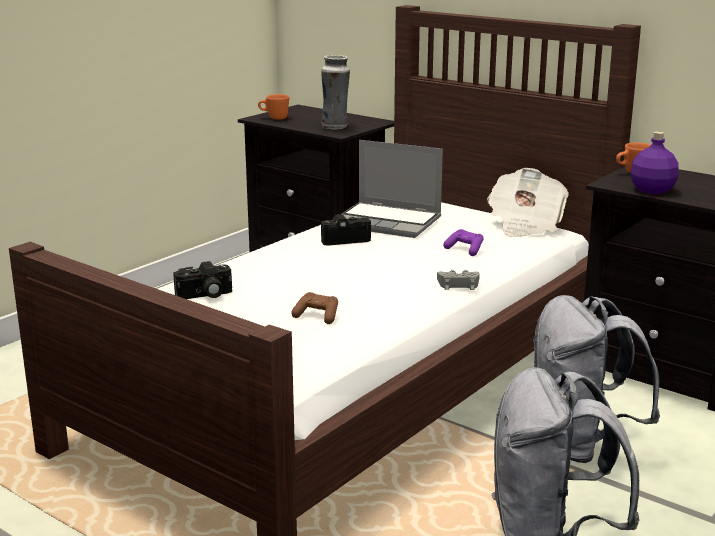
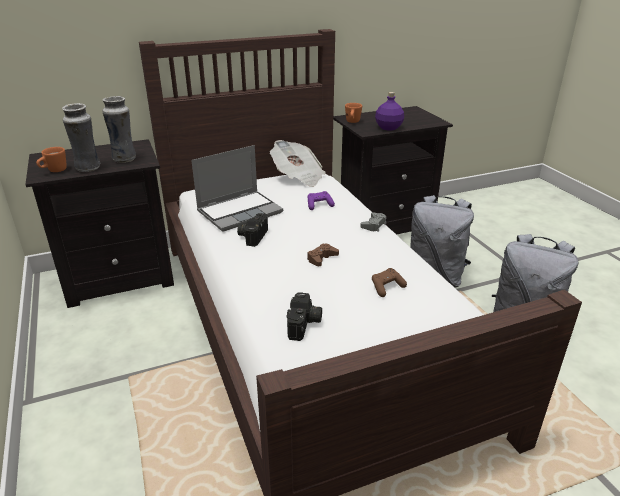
camera: 60 degrees left, 10 degrees up
(295, 124) = (88, 168): none -> vase
(339, 276) = (321, 258): none -> brown game controller

